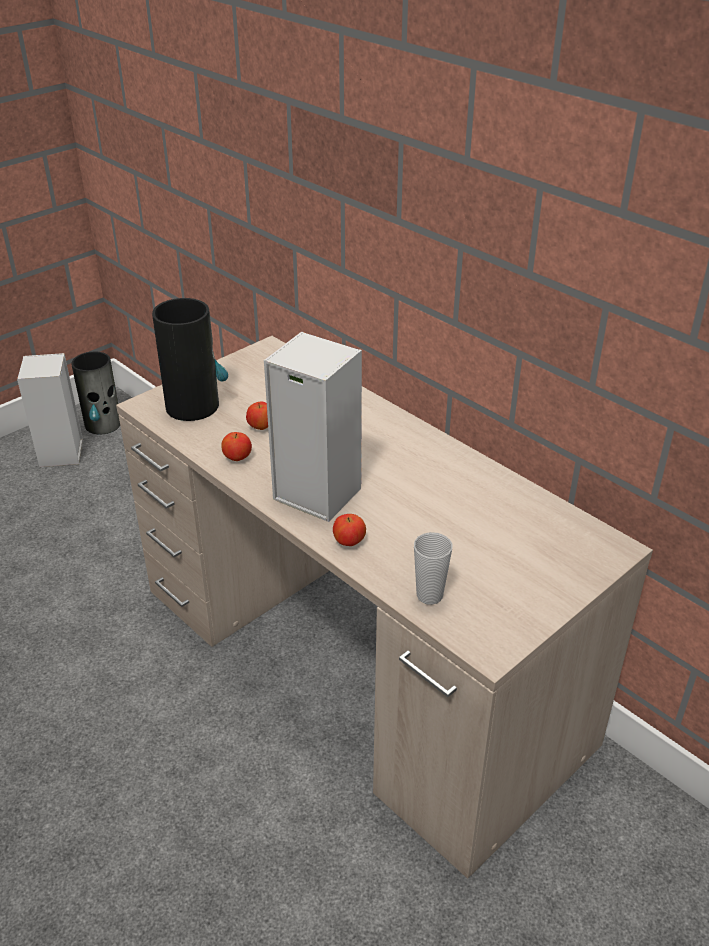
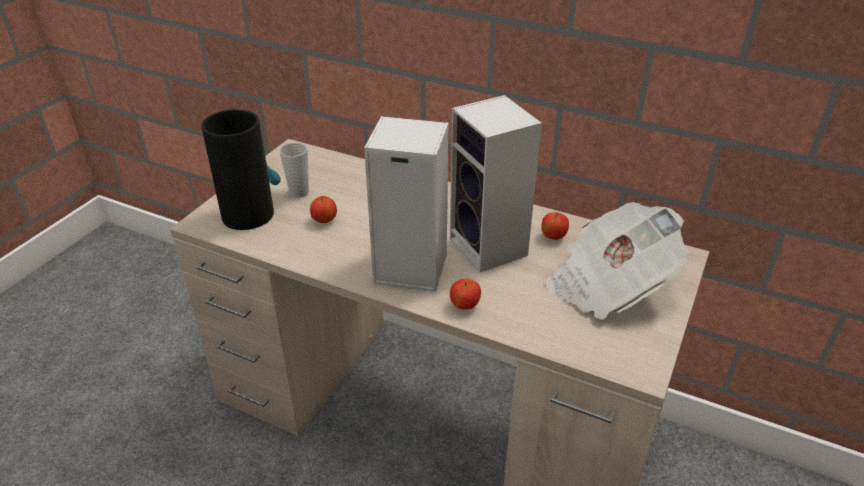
camera: 20 degrees left, 0 degrees up
(62, 454) = (75, 293): speaker -> speaker (491, 248)
(103, 424) = (106, 257): vase -> none
(237, 458) = (318, 253): apple -> apple (553, 237)
(429, 595) = (562, 335): cup -> cup (299, 192)
(512, 558) = (609, 285): none -> newspaper

